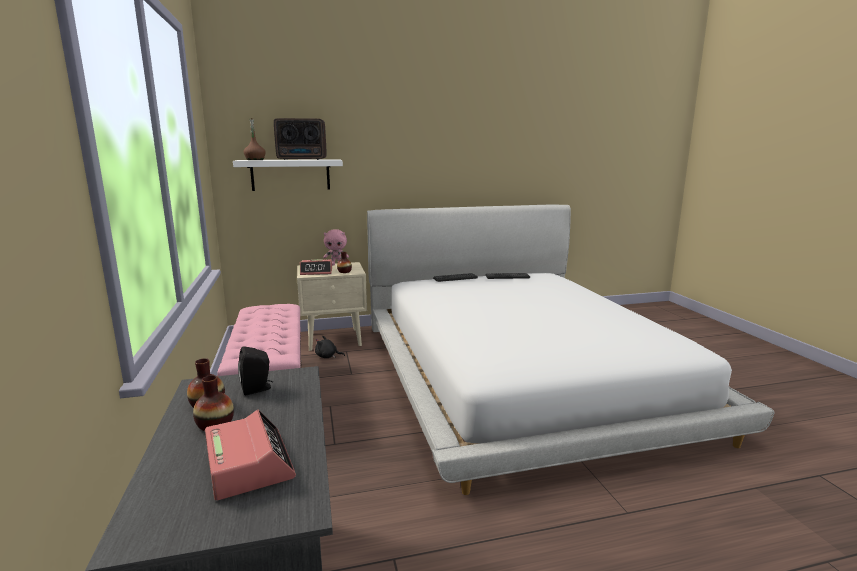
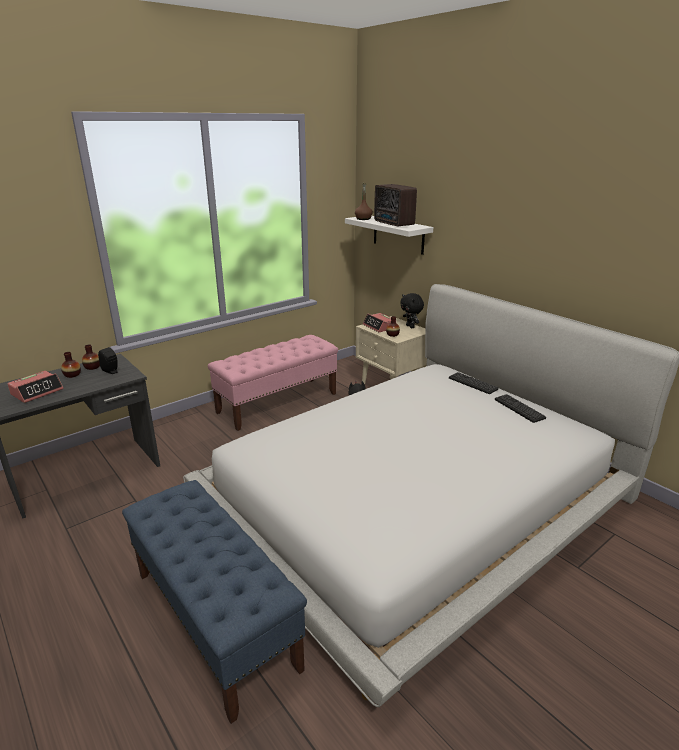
camera: 65 degrees right, 10 degrees up
(336, 265) = (410, 326): pink plush toy -> black plush toy
(653, 511) = (215, 619): none -> blue bench

